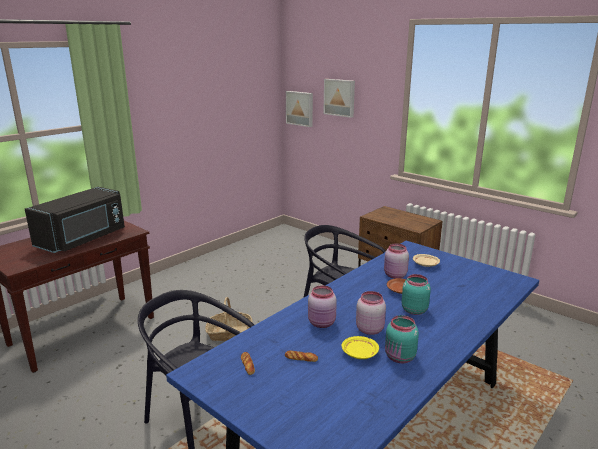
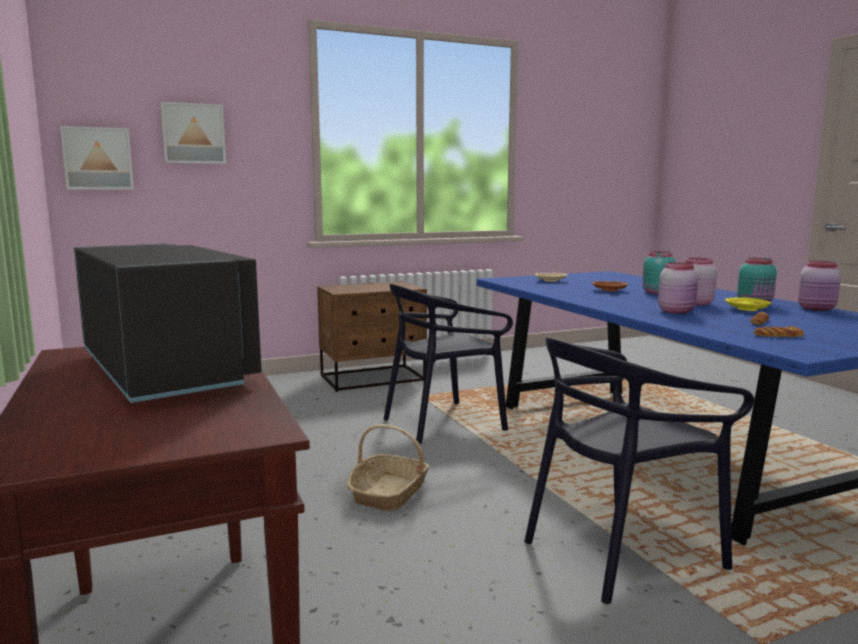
camera: 65 degrees left, 10 degrees down
(395, 275) = (570, 288): pink jar -> pink jar (817, 309)

